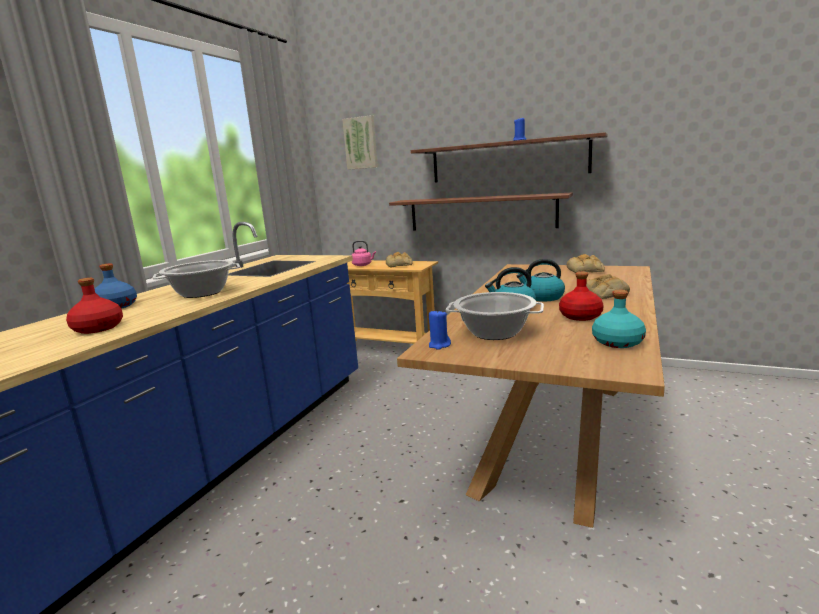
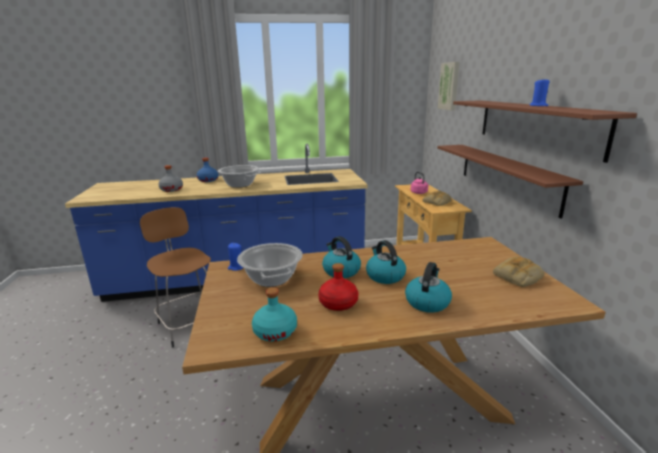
camera: 55 degrees right, 5 degrees up
(98, 328) = (171, 189): red bottle -> grey bottle
(264, 542) = (189, 324): none -> brown stool
(603, 294) = (427, 302): bread -> kettle

